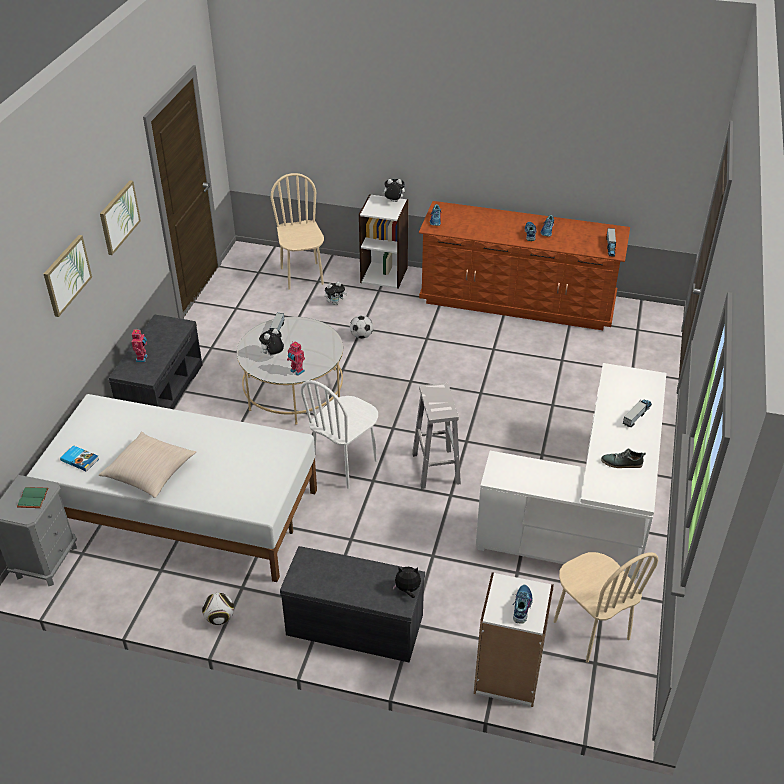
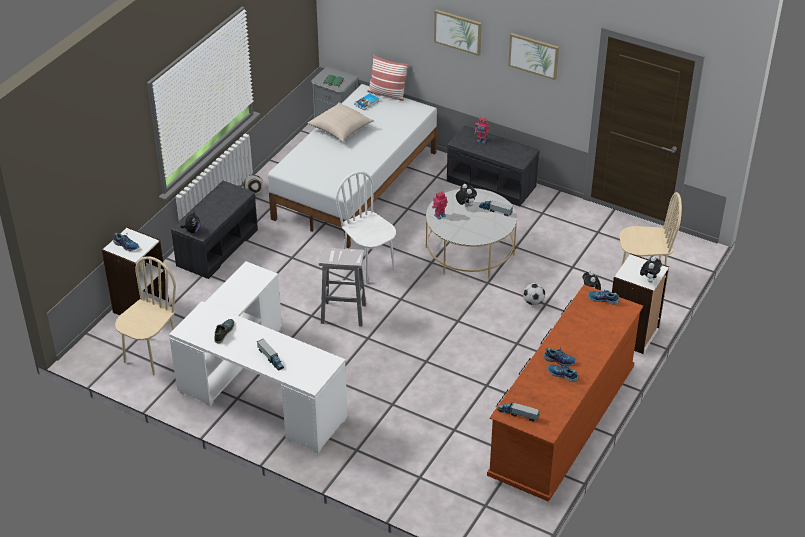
camera: 105 degrees right, 0 degrees up
(55, 444) = (387, 94): none -> pillow
(590, 630) = (151, 356): beige chair -> beige chair turned 135 degrees clockwise

